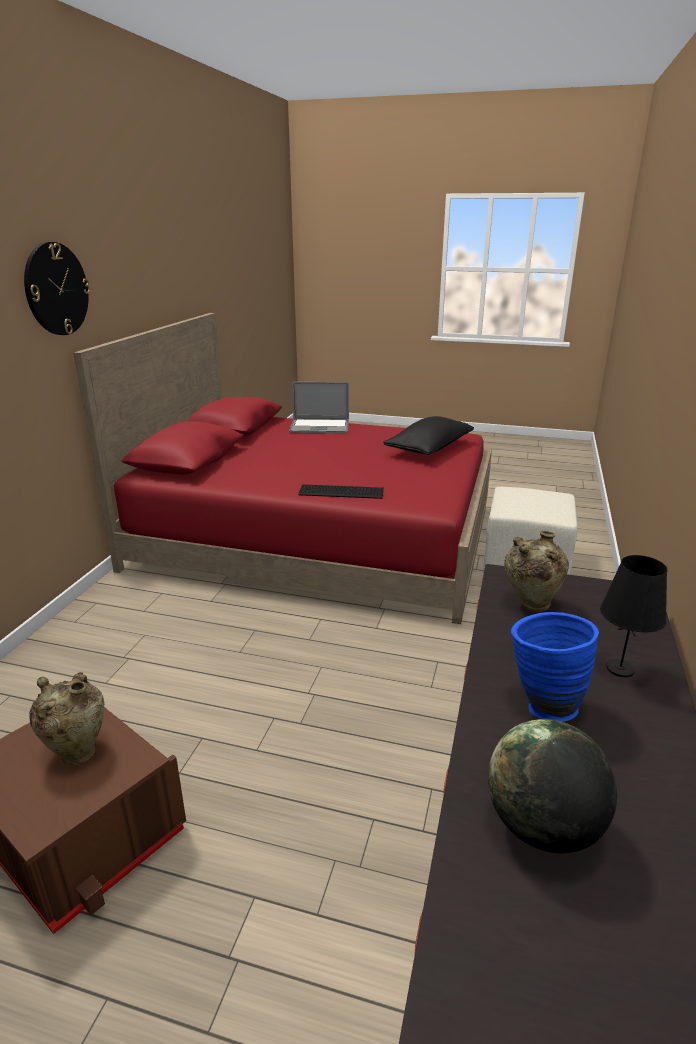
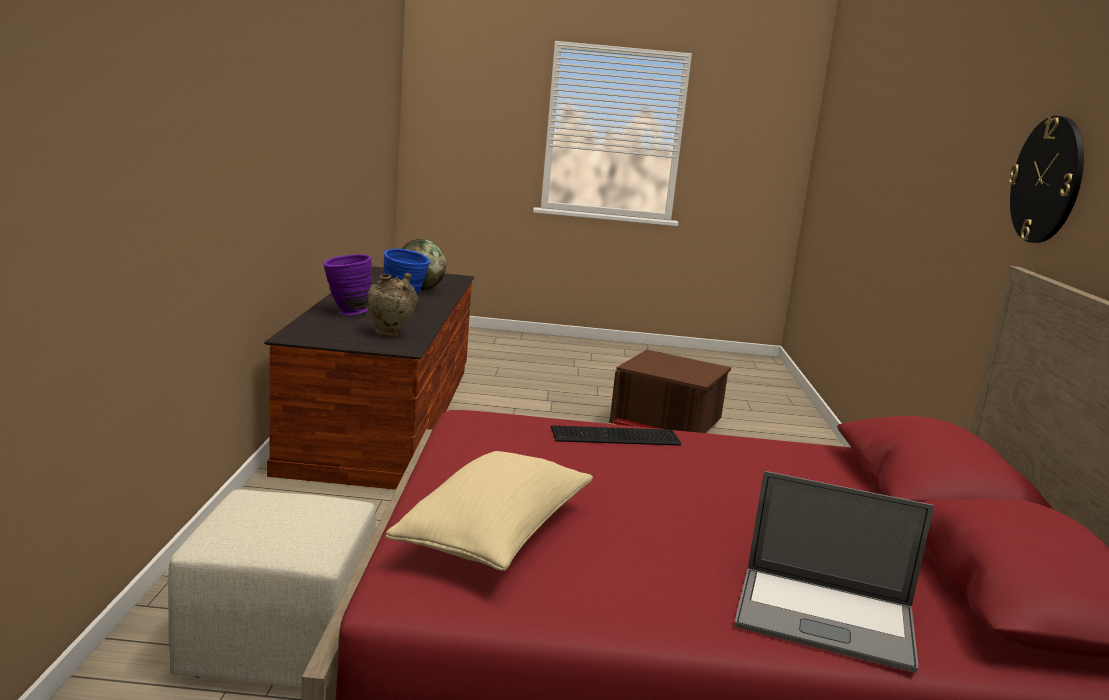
camera: 165 degrees right, 10 degrees down
(77, 751) = (671, 369): beige vase -> none
(319, 427) = (824, 618): laptop -> laptop turned 150 degrees counterclockwise
(429, 449) = (496, 535): black pillow -> beige pillow
(620, 668) = (346, 313): black table lamp -> purple vase

